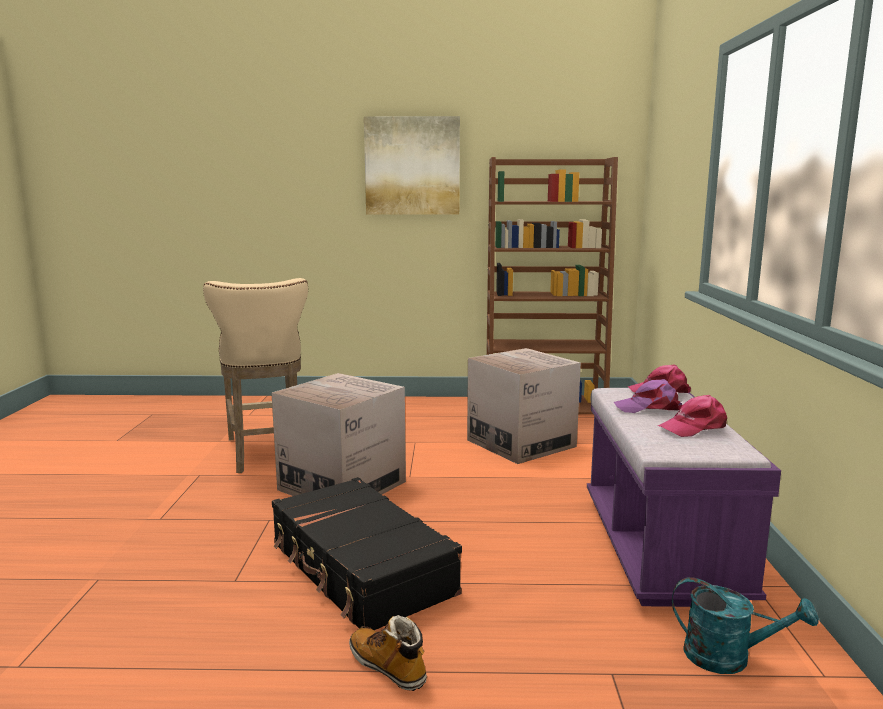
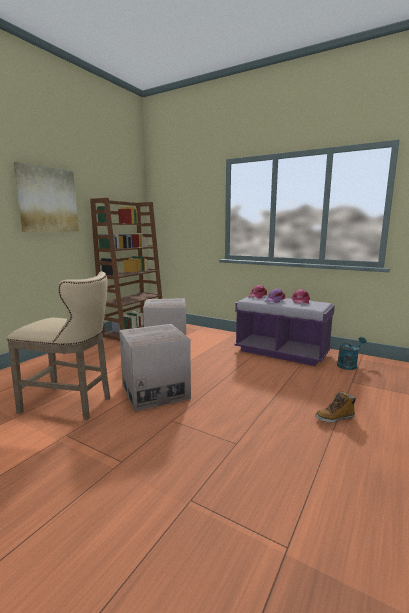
camera: 60 degrees left, 0 degrees up
(360, 569) = (252, 407): black suitcase -> none

